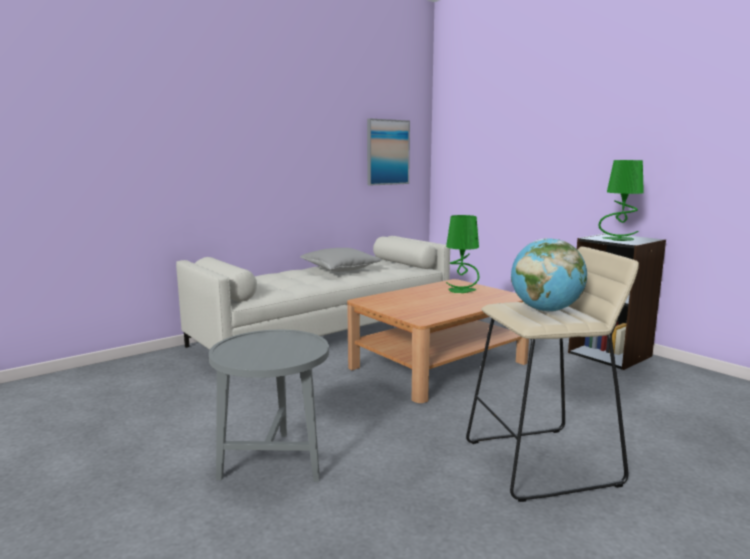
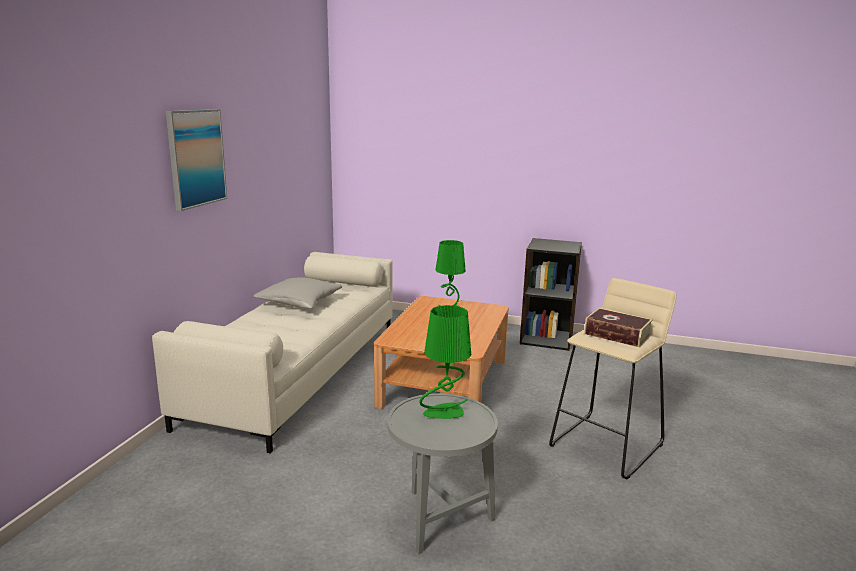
camera: 35 degrees left, 5 degrees up
(387, 152) = (303, 164): picture -> picture (196, 158)
(545, 310) = (617, 335): globe -> book
(618, 239) = (556, 247): green table lamp -> green table lamp (444, 413)

